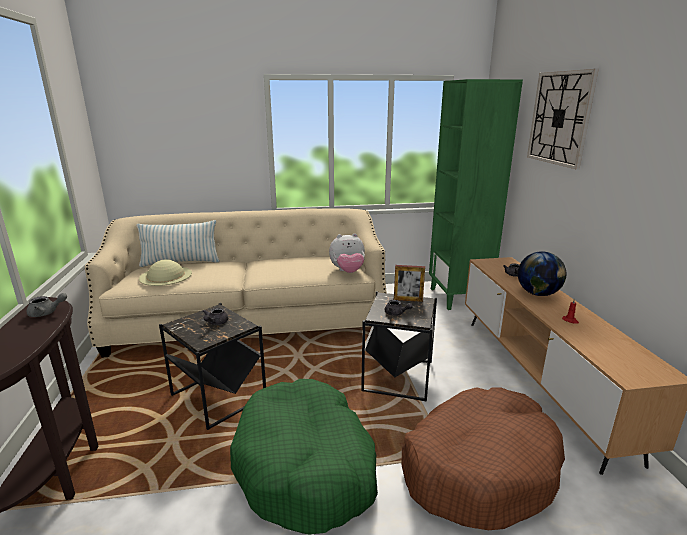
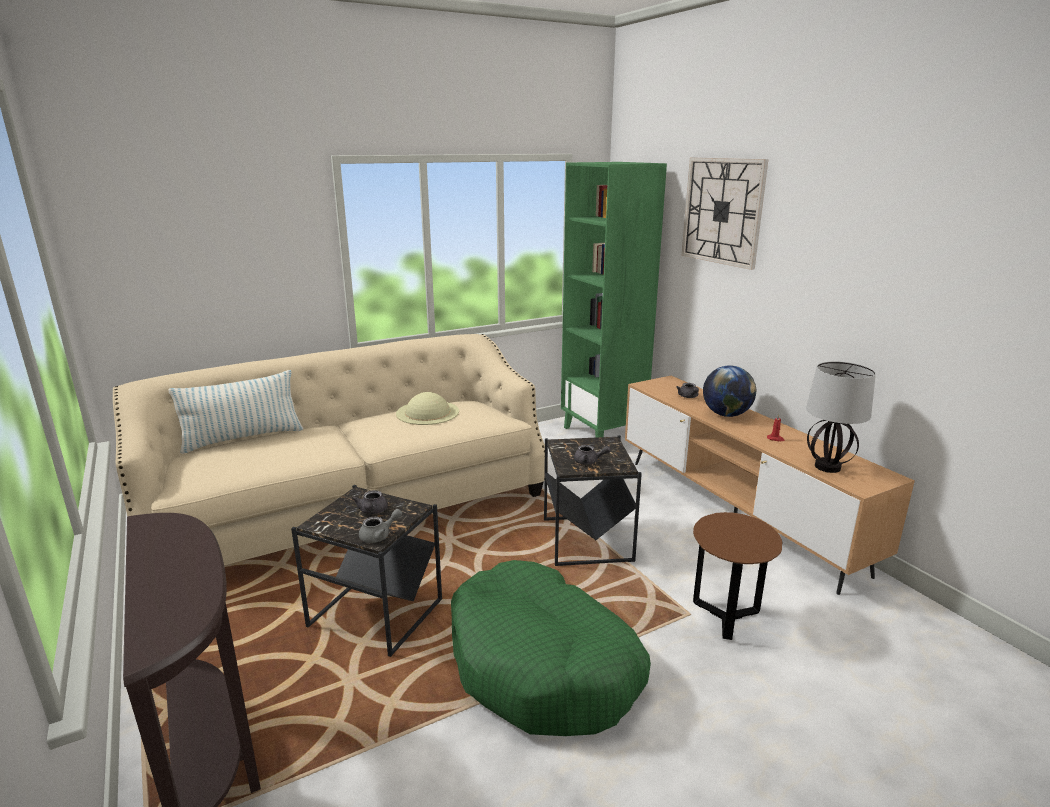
camera: 20 degrees left, 0 degrees up
(47, 313) = (176, 535): grey teapot -> grey teapot (379, 536)
(166, 275) = (241, 460): beige hat -> beige hat (427, 412)
(347, 271) = (493, 419): plush toy -> none
(408, 300) = (590, 443): picture frame -> none
(478, 467) = (726, 618): brown dog bed -> brown side table
(606, 353) = (827, 467): none -> table lamp

